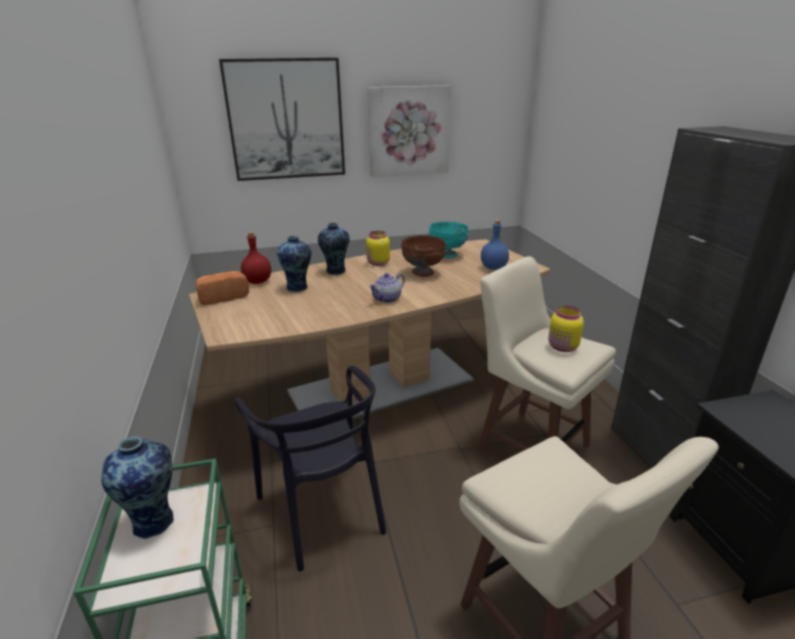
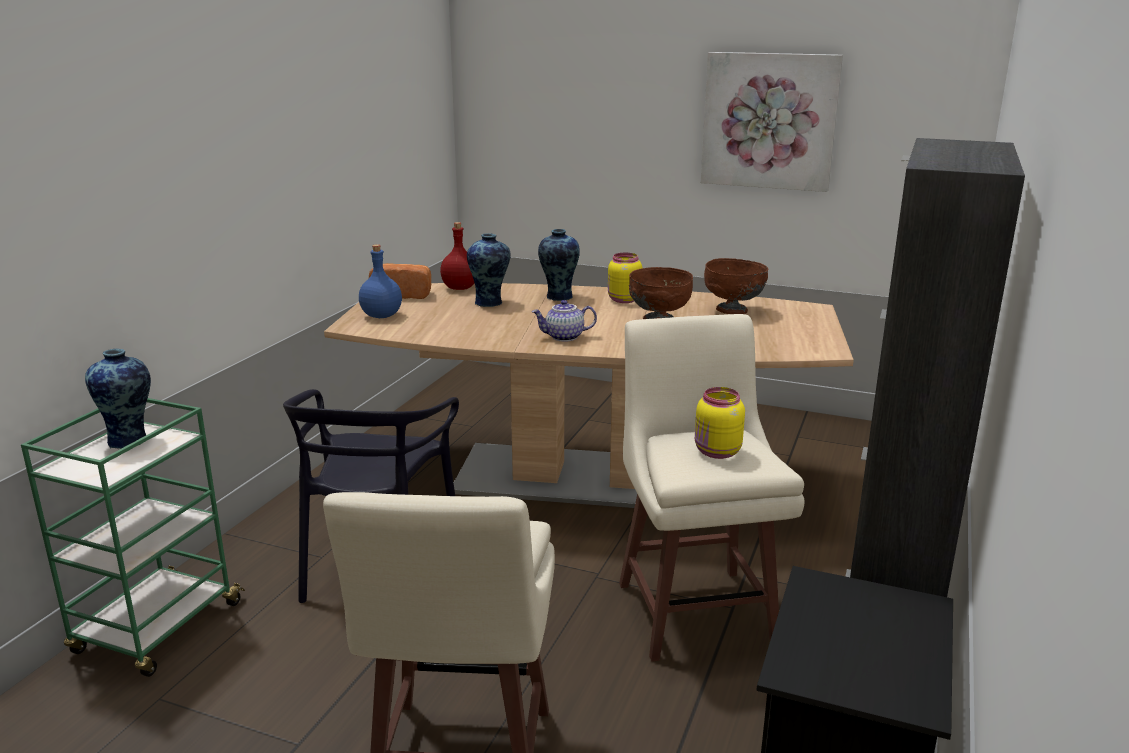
camera: 35 degrees right, 5 degrees down
(286, 120) = (594, 91): picture -> none
(447, 255) = (732, 311): turquoise bowl -> brown bowl
(493, 268) = (767, 339): blue bottle -> blue bottle (381, 316)

